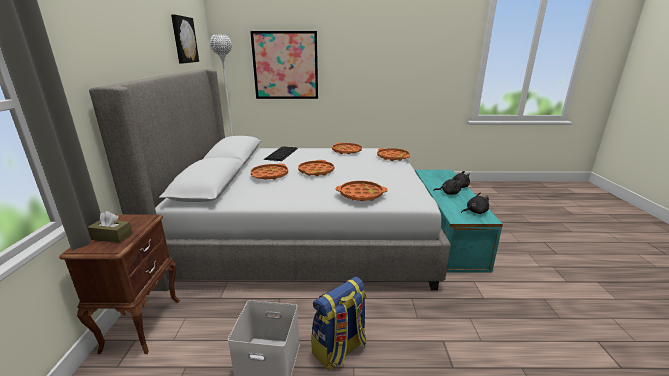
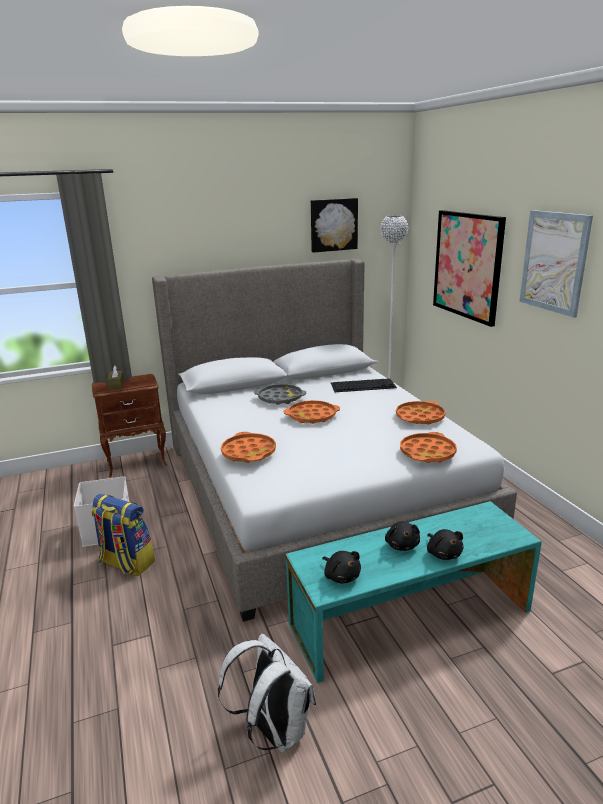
camera: 70 degrees right, 0 degrees up
(269, 175) = (280, 398): orange tray -> grey tray
(358, 52) = (554, 262): none -> picture
(528, 294) = (273, 730): none -> white backpack

